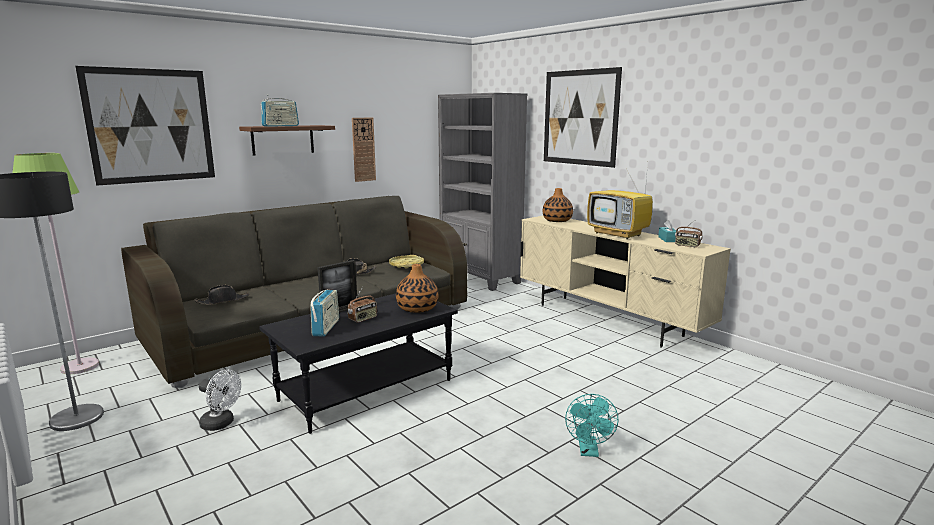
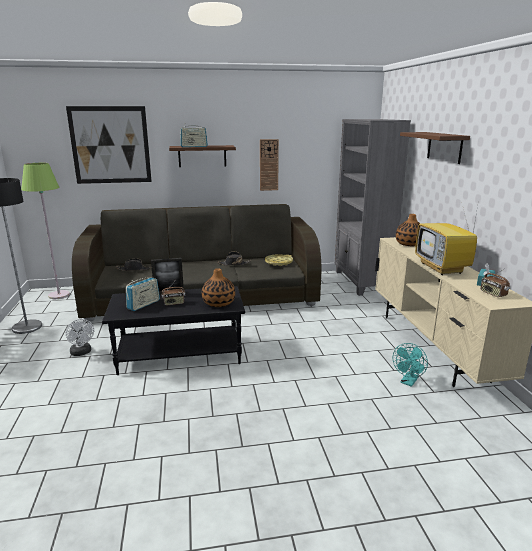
camera: 30 degrees right, 5 degrees up
(580, 118) = (444, 147): picture -> brown shelf
(589, 451) = (272, 458): turquoise fan -> turquoise fan (408, 382)

